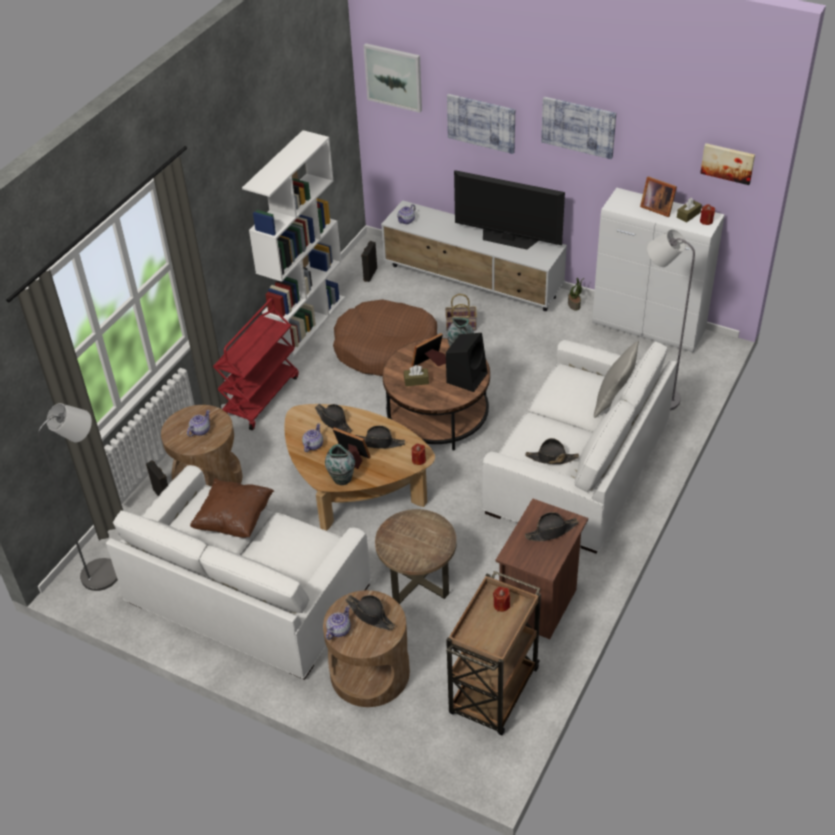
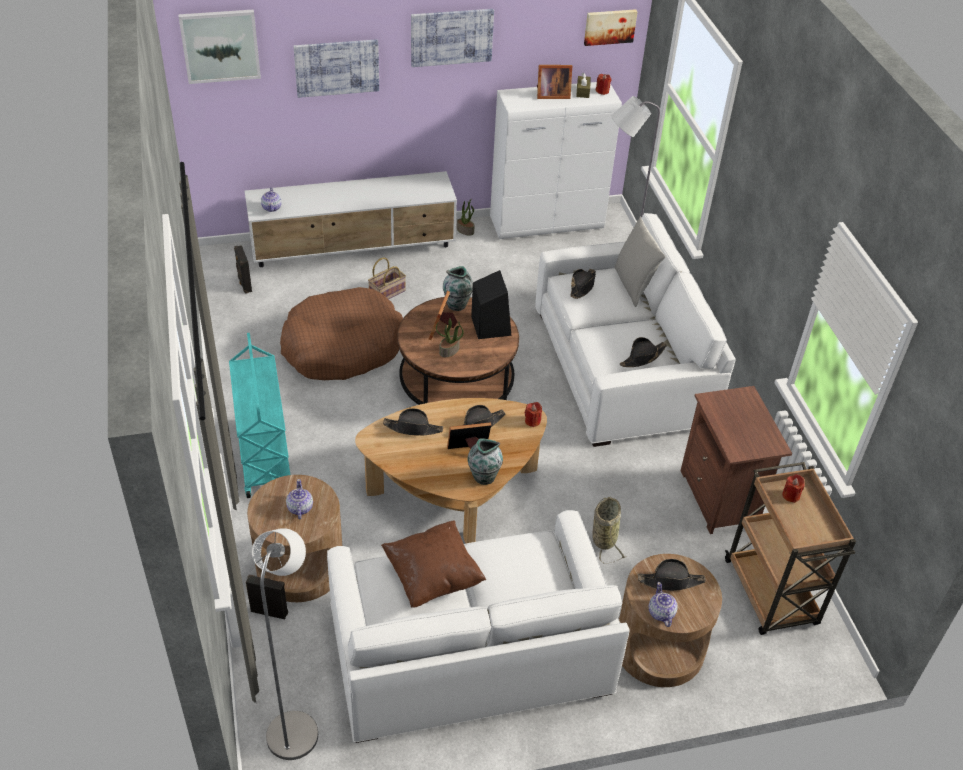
camera: 45 degrees left, 0 degrees up
(260, 397) = (263, 454): red cart -> turquoise cart
(307, 323) = (230, 359): white bookcase -> none
(313, 445) = (420, 461): teapot -> none
(416, 381) = (449, 351): brown tissue box -> potted plant
(418, 579) = (604, 537): brown side table -> basket
(508, 239) = (389, 186): television -> none
(551, 531) = (742, 412): black hat -> black hat (582, 286)

